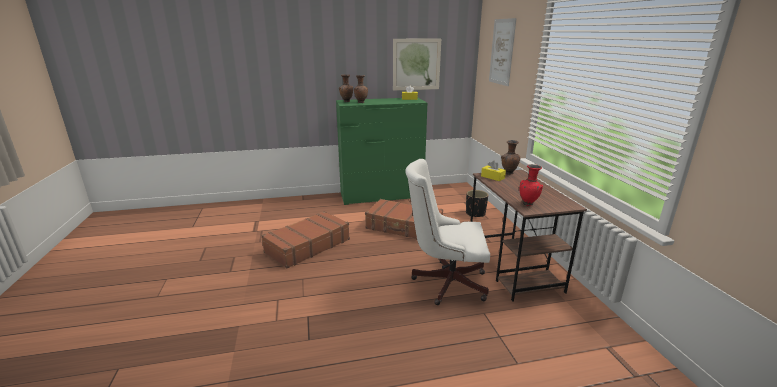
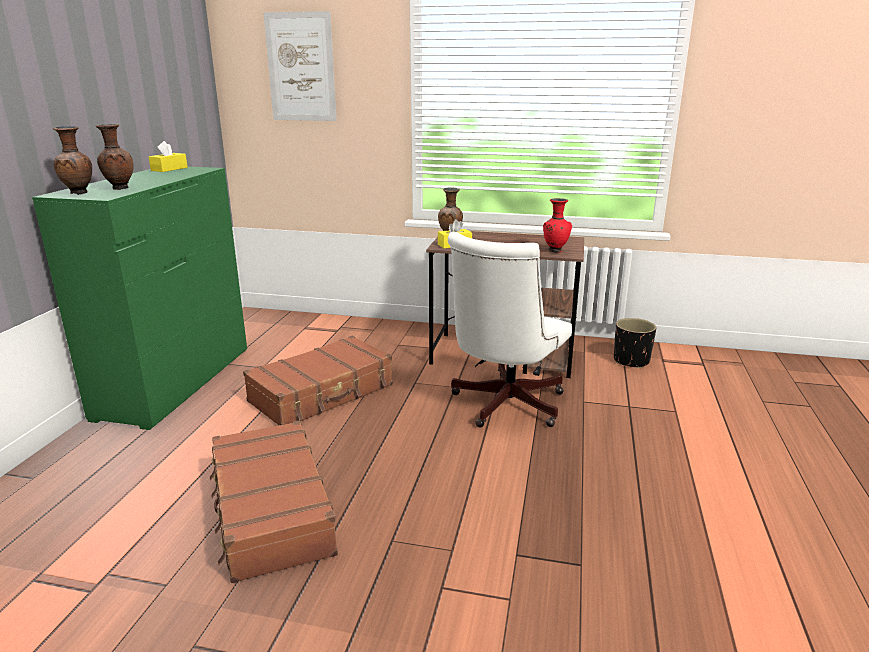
camera: 65 degrees left, 0 degrees up
(416, 64) = (146, 98): picture -> none
(475, 213) = (349, 332): black planter -> black planter (631, 361)

